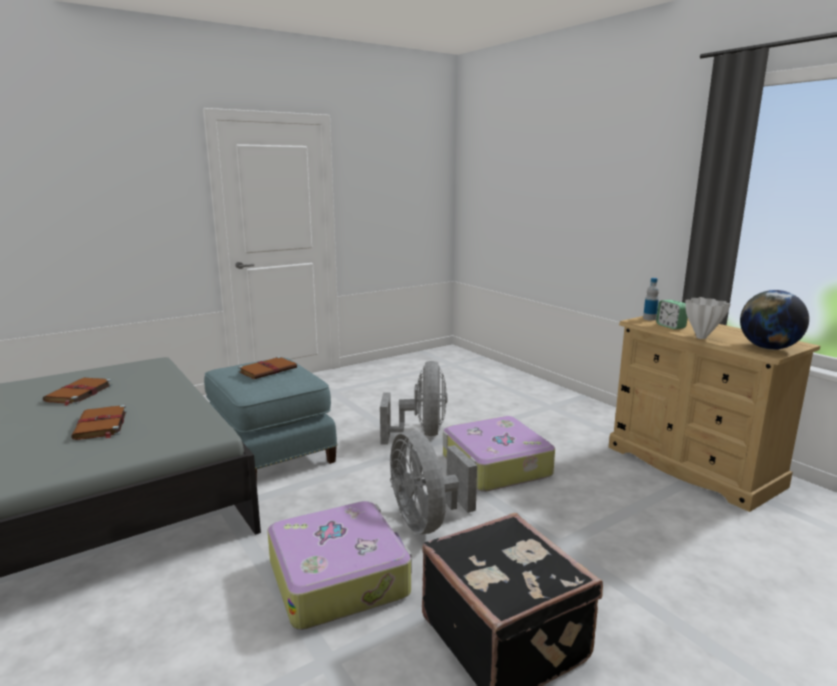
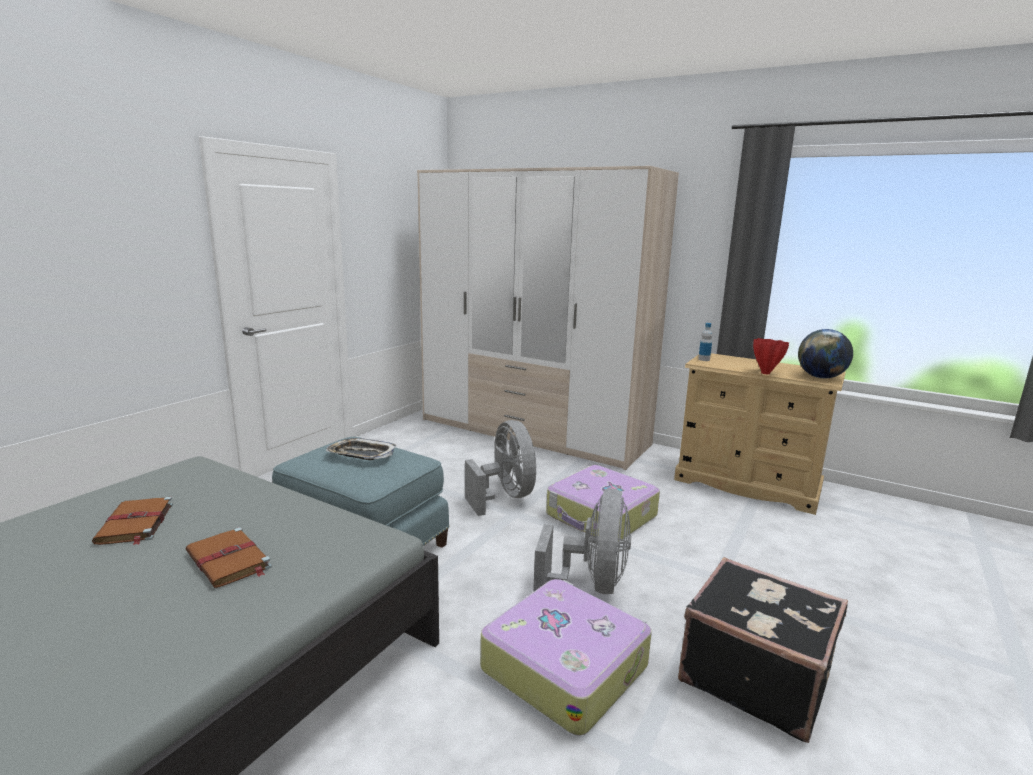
camera: 25 degrees left, 0 degrees up
(268, 370) = (361, 454): brown book -> tray
(426, 521) = (591, 585): grey fan -> grey fan turned 120 degrees counterclockwise
(502, 382) = (532, 432): none -> wardrobe
(670, 326) = (729, 365): alarm clock -> none
(701, 338) = (766, 373): white vase -> red vase

